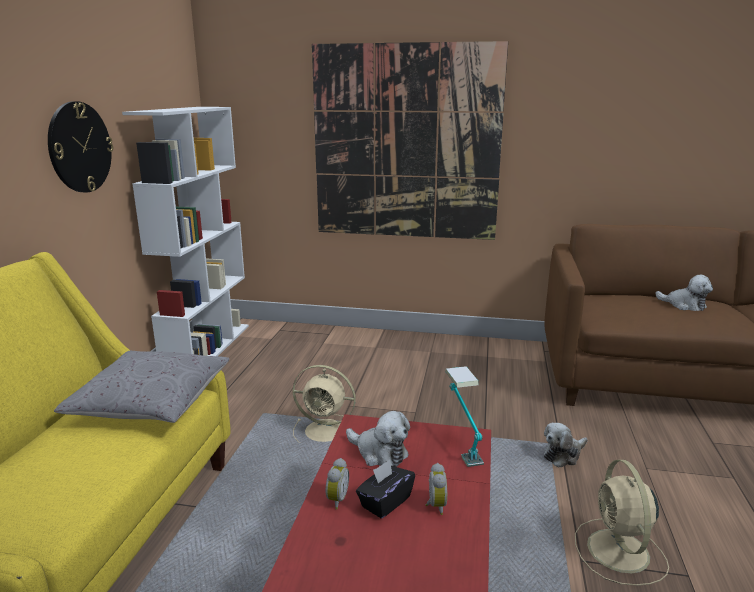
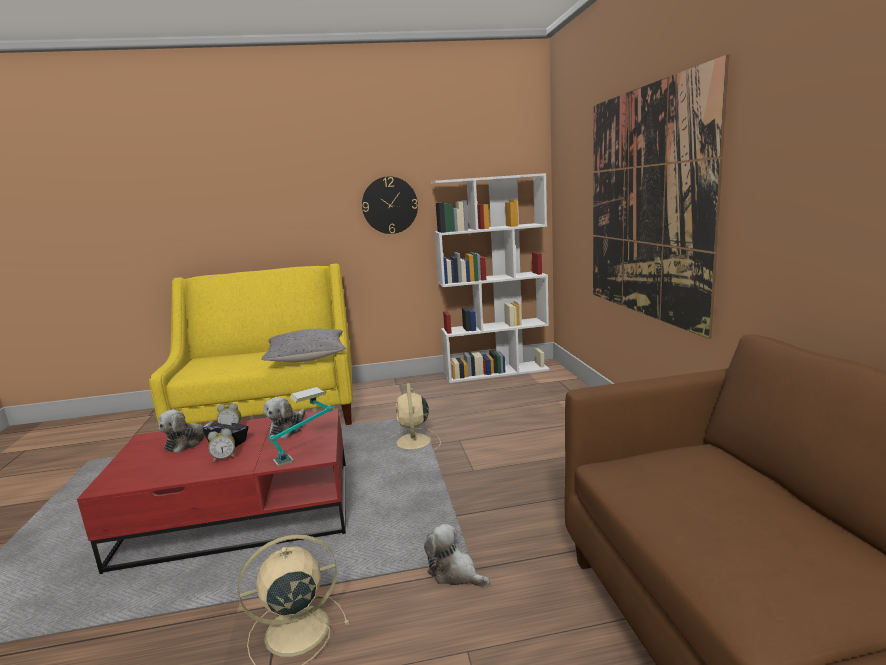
camera: 70 degrees right, 5 degrees down
(684, 305) = (772, 524): plush toy -> plush toy (187, 442)

